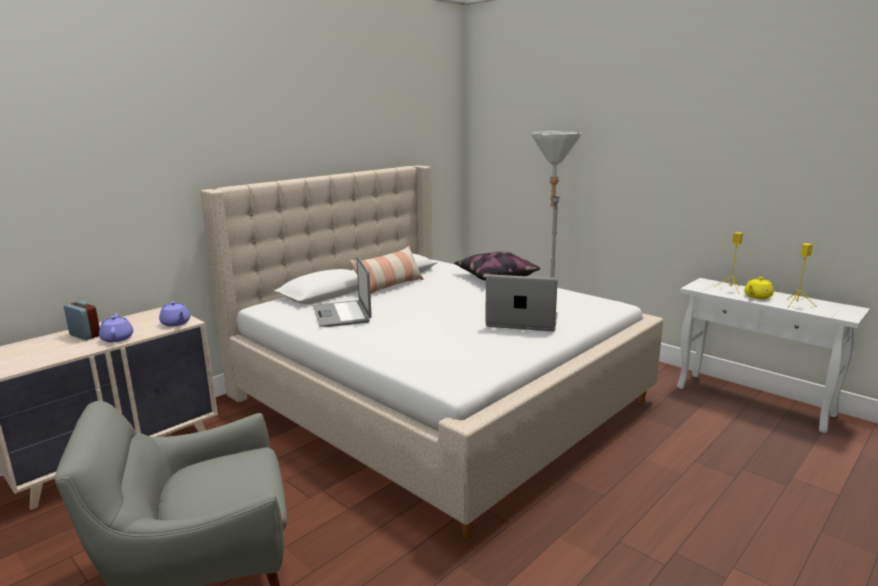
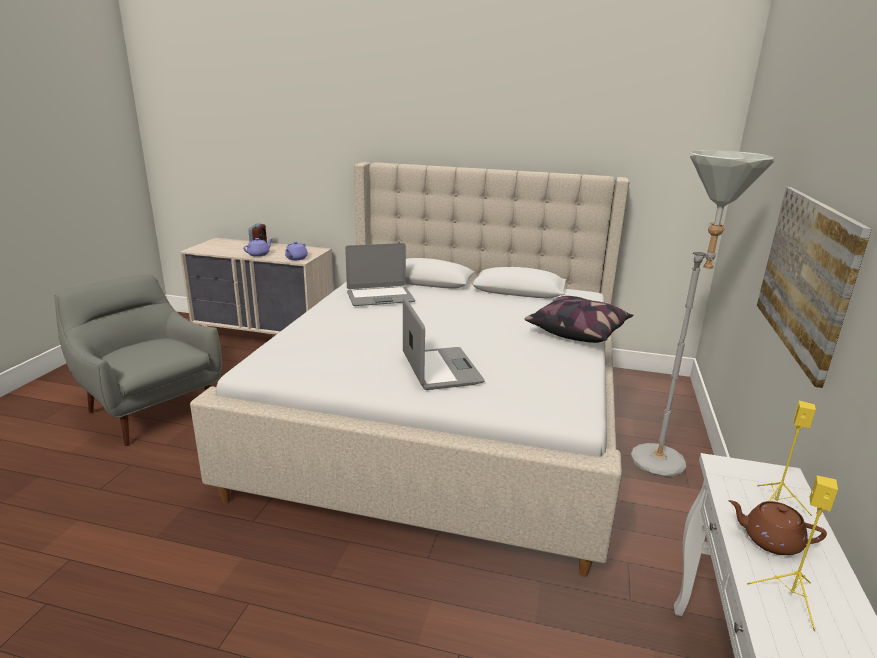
camera: 60 degrees right, 5 degrees up
(342, 314) = (380, 297): laptop -> laptop turned 150 degrees counterclockwise
(389, 287) = (476, 296): pillow -> none
(636, 189) = (805, 275): none -> picture
(757, 297) = (770, 540): yellow teapot -> brown teapot

